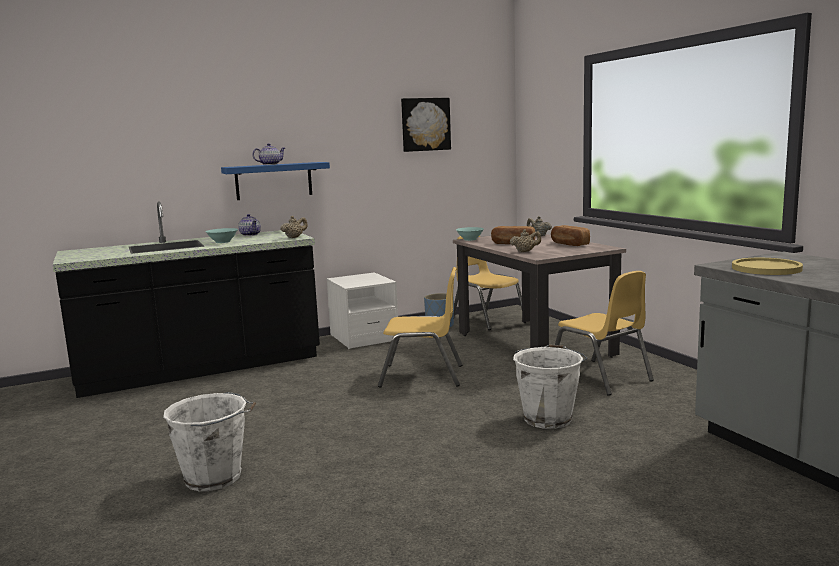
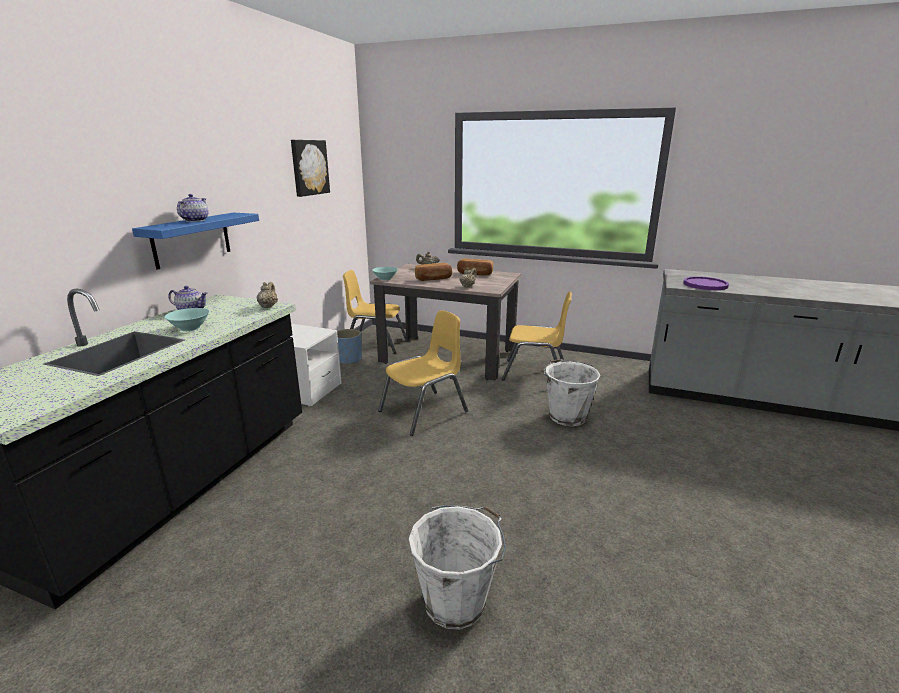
camera: 45 degrees left, 10 degrees up
(766, 268) = (705, 284): yellow plate -> purple plate

